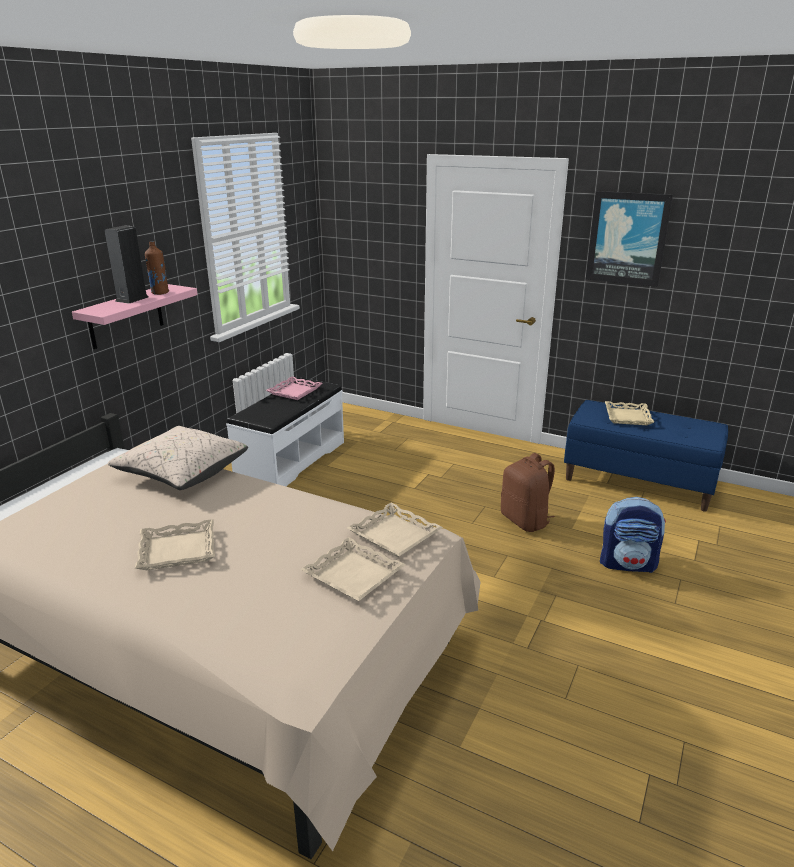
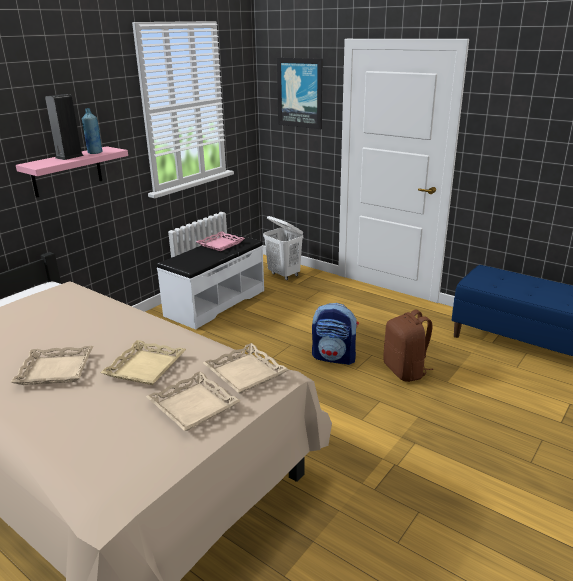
camera: 10 degrees right, 0 degrees up
(160, 293) = (95, 153): brown bottle -> blue bottle
(182, 472) = (90, 304): beige pillow -> none
(361, 422) = (284, 275): none -> white laundry basket
(627, 238) = (522, 114): picture -> picture (300, 93)
(627, 417) = (514, 282): beige tray -> beige tray (145, 367)
(628, 564) = (493, 420): backpack -> backpack (334, 357)

